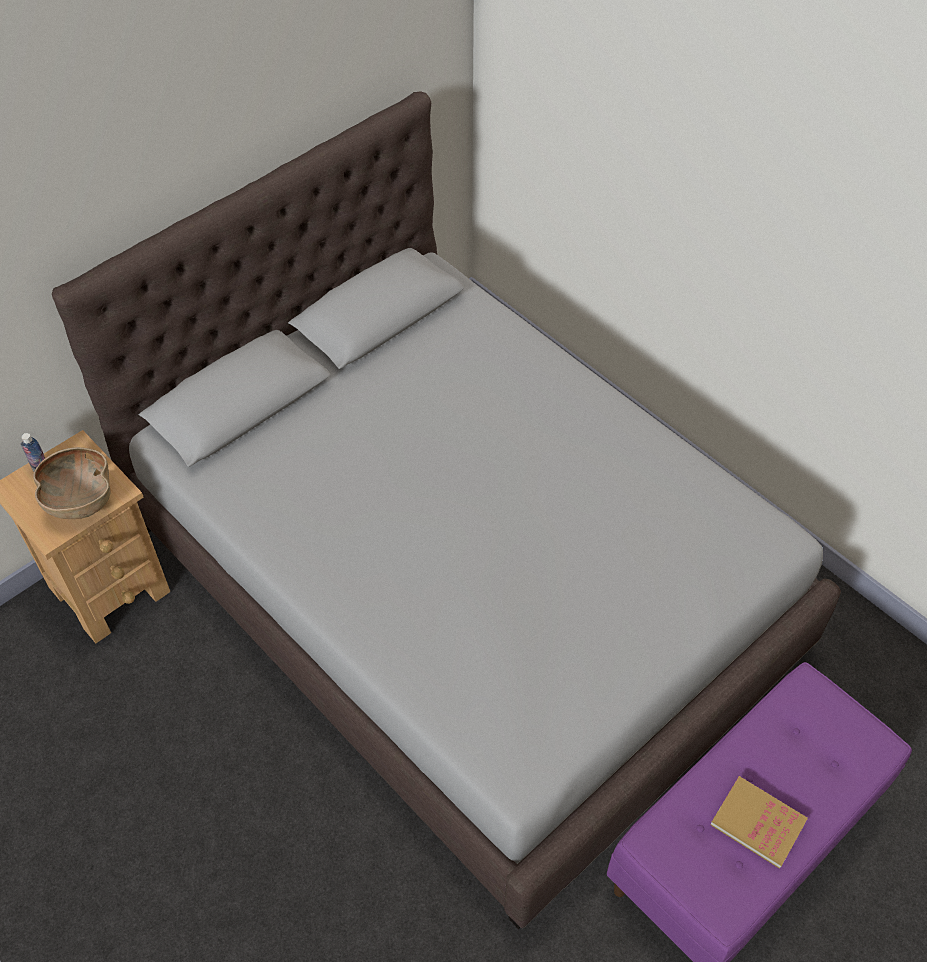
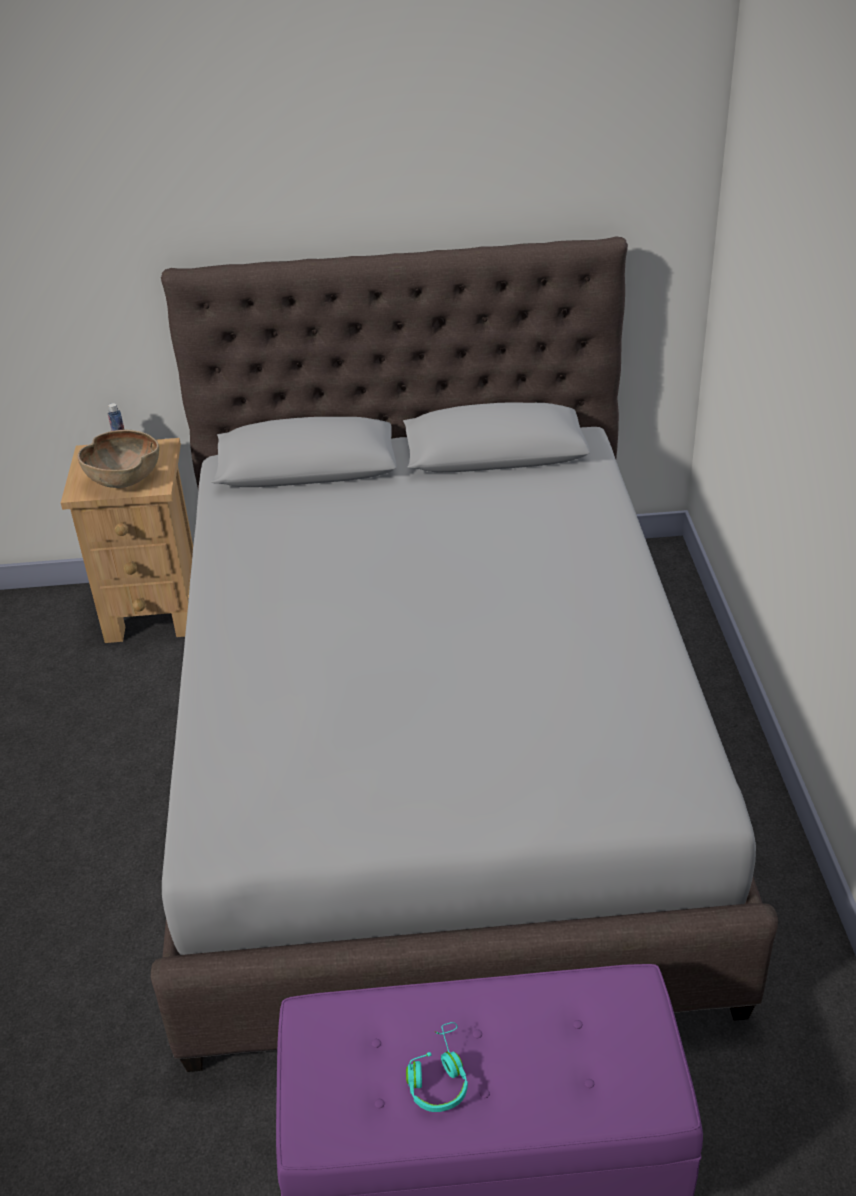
camera: 40 degrees right, 15 degrees down
(758, 823) = (438, 1077): book -> turquoise headphones

